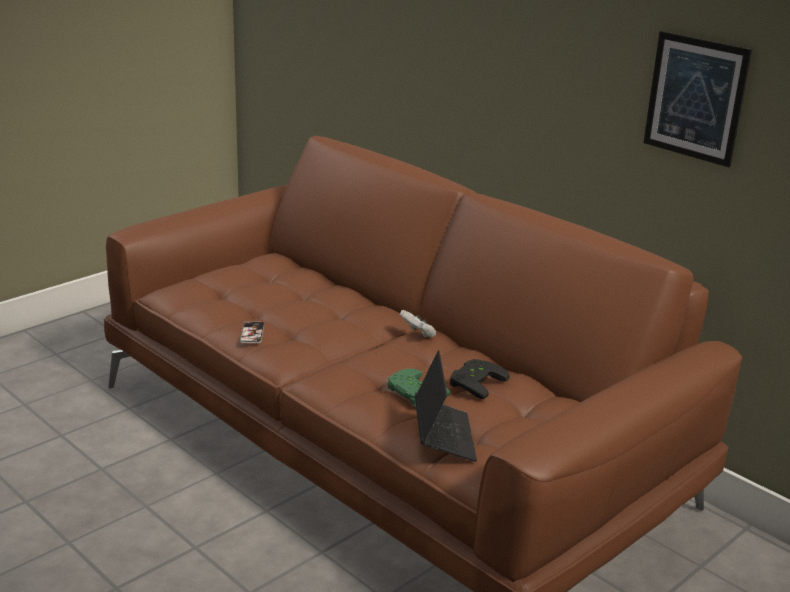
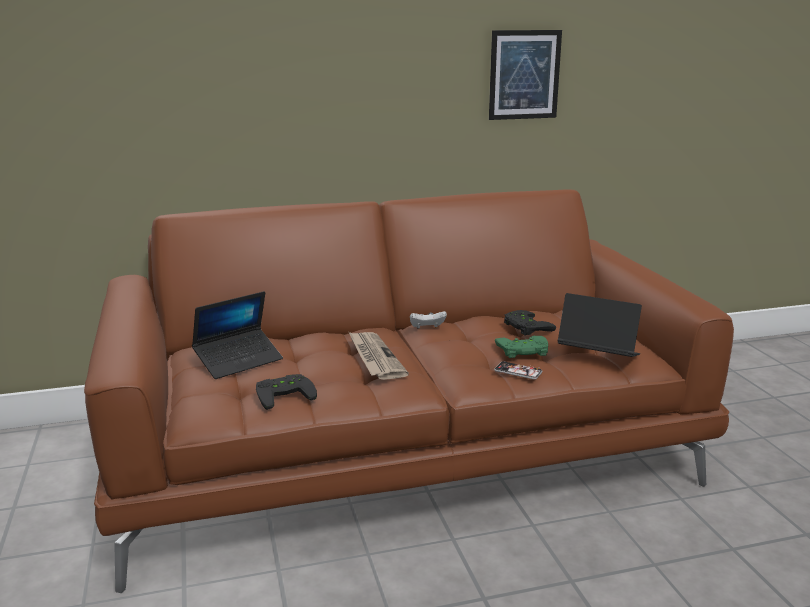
camera: 60 degrees left, 5 degrees down
(224, 309) = (284, 394): none -> black game controller
(252, 333) = (352, 391): phone -> phone (518, 371)
(263, 276) = (239, 361): none -> laptop
(324, 326) = (374, 357): none -> newspaper

